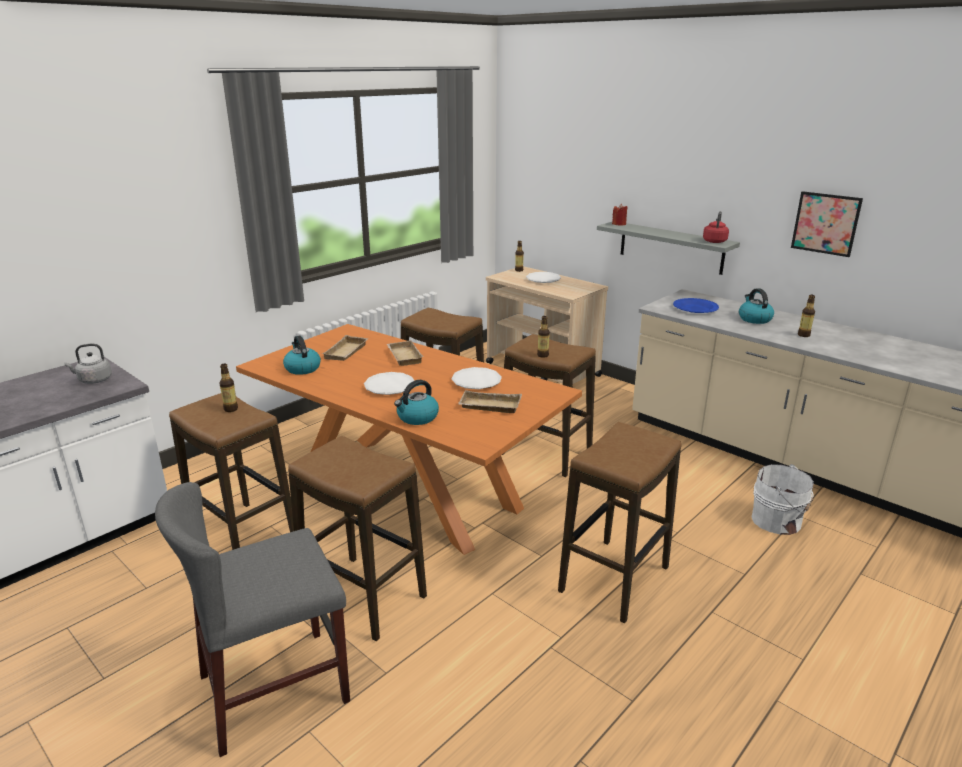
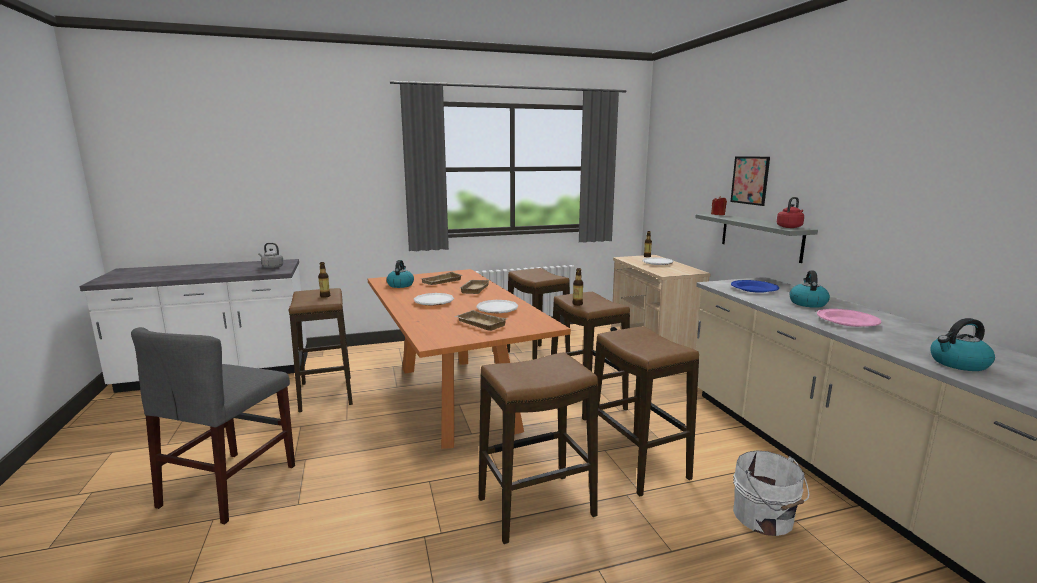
camera: 30 degrees right, 10 degrees down
(274, 688) = (230, 485): grey chair -> grey chair turned 75 degrees counterclockwise
(363, 597) = (344, 452): stool -> stool (637, 464)
(417, 417) = (420, 320): kettle -> kettle (958, 364)
(803, 335) = (847, 321): bottle -> pink plate
(825, 223) = (901, 206): picture -> picture (750, 180)

